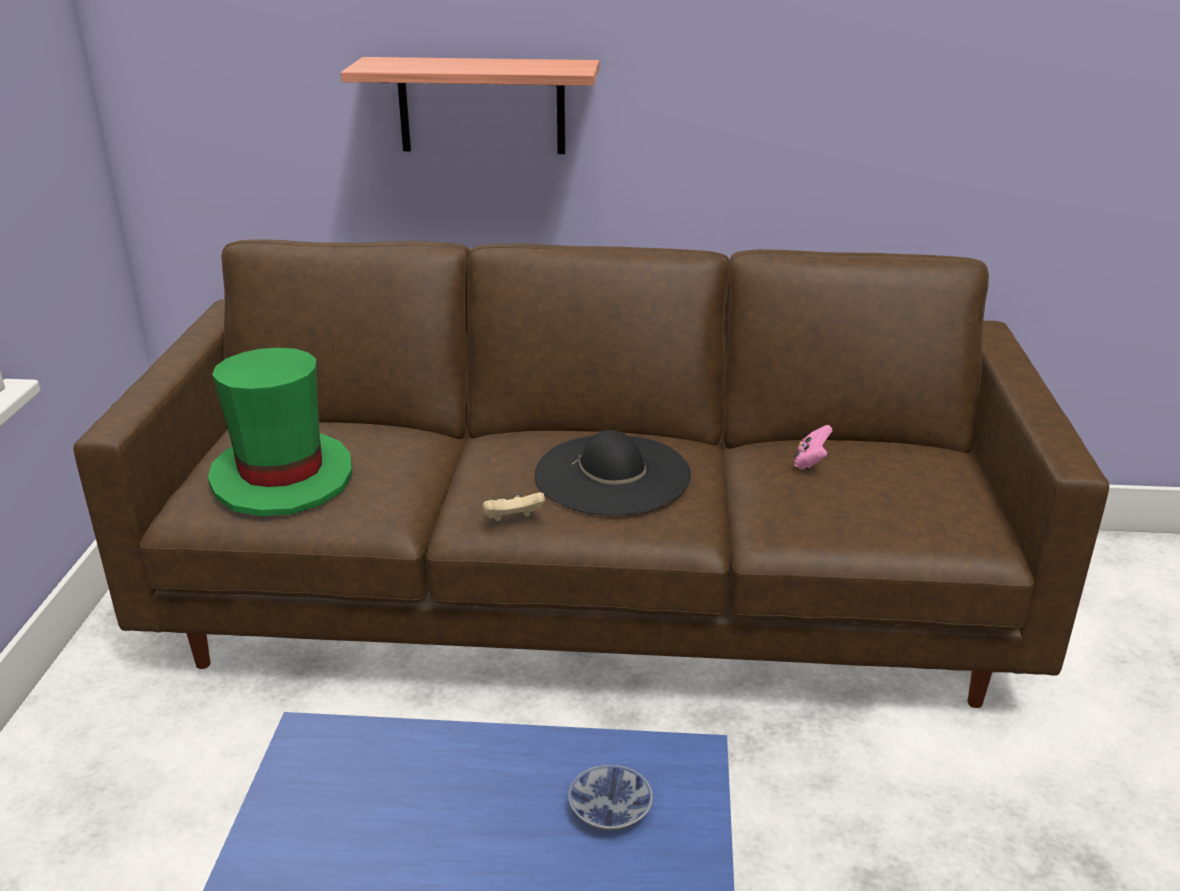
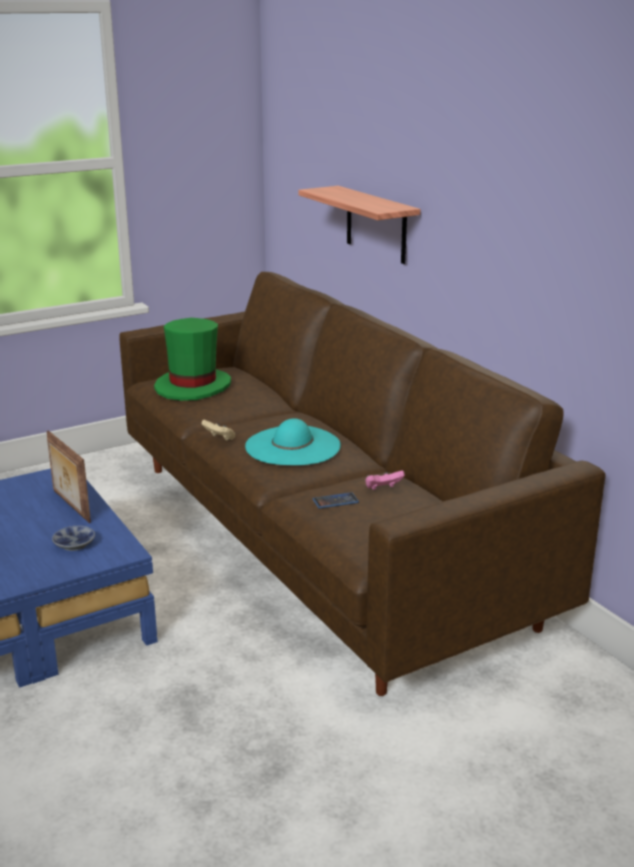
camera: 55 degrees right, 5 degrees down
(458, 769) = (70, 506): none -> picture frame
(613, 474) = (293, 446): black hat -> turquoise hat
(816, 504) = (335, 501): none -> phone

